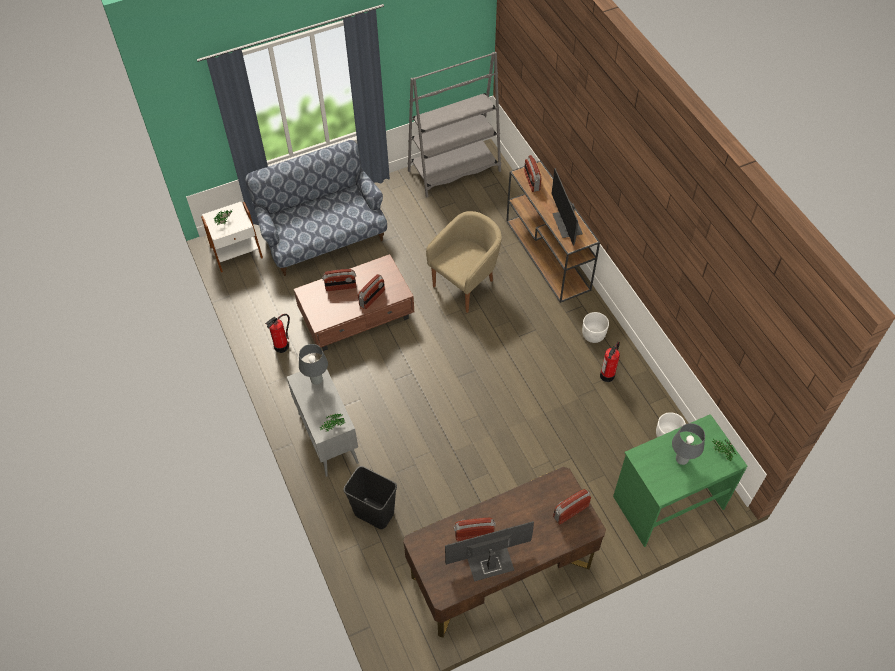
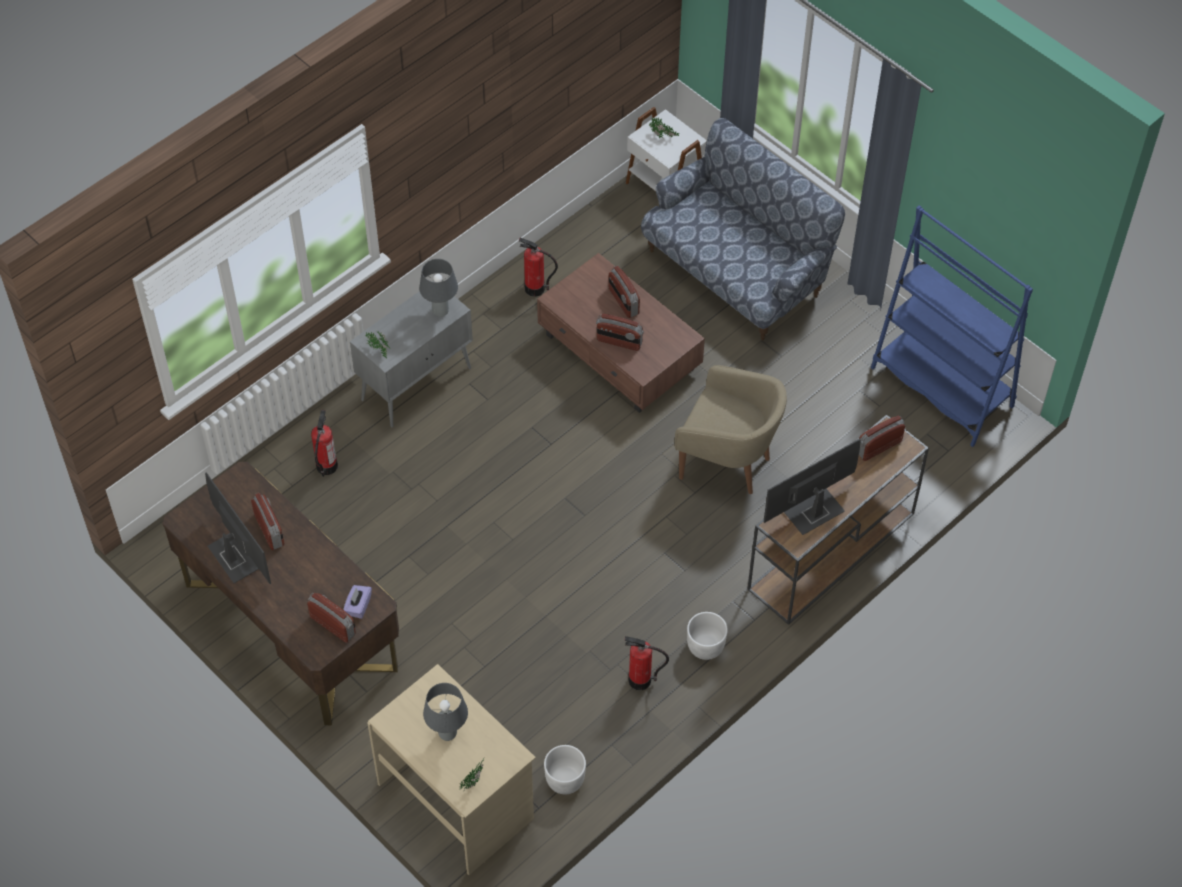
camera: 70 degrees right, 0 degrees up
(373, 514) = (326, 466): black trash can -> fire extinguisher
(454, 171) = (942, 387): grey bookcase -> blue bookcase
(559, 491) = (358, 606): none -> purple tissue box
(668, 501) = (457, 800): green desk -> beige desk

